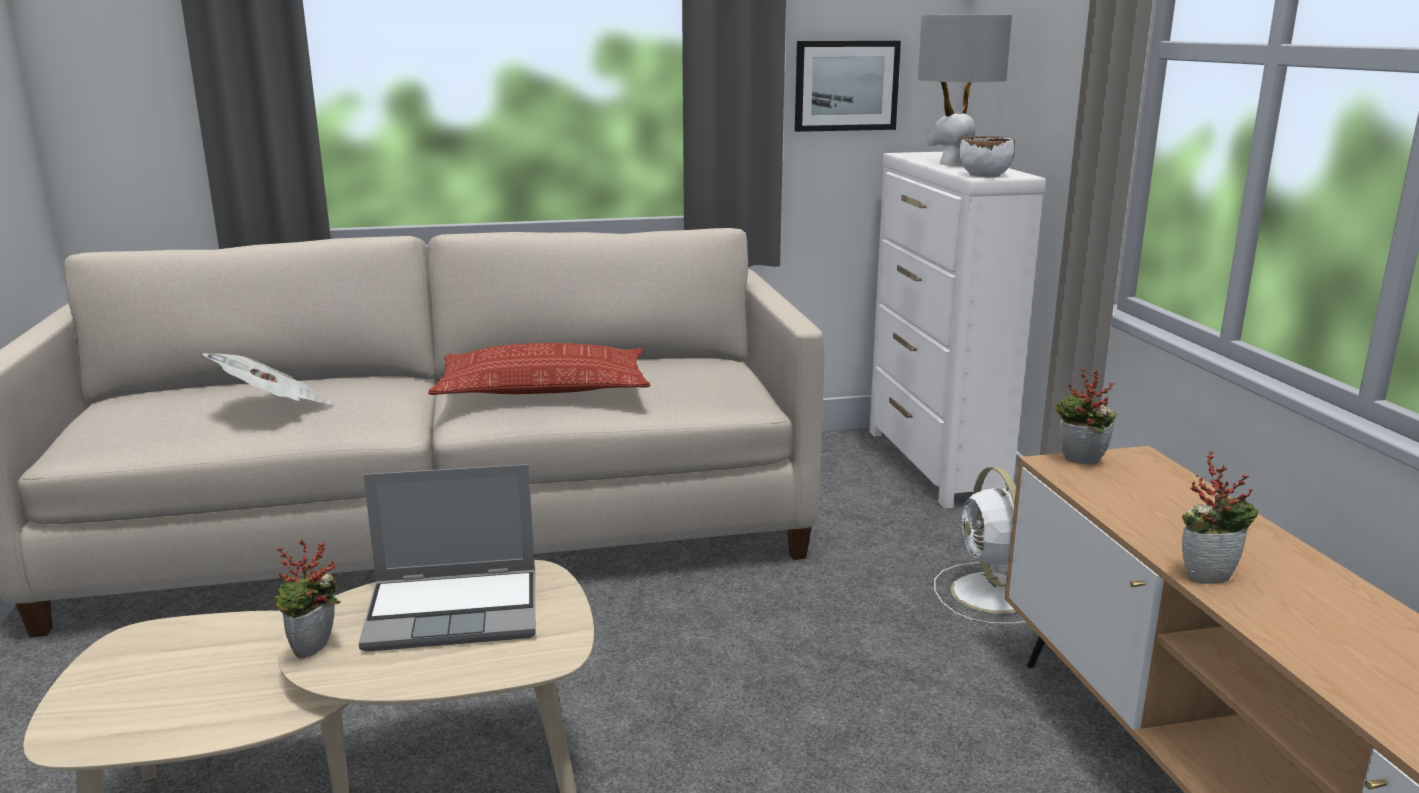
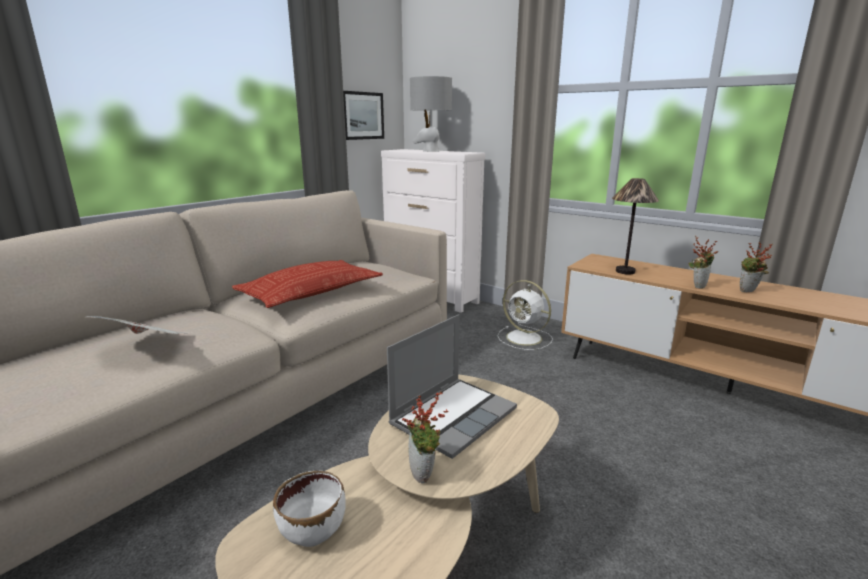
camera: 40 degrees left, 0 degrees up
(984, 175) = (462, 153): white bowl -> white bowl (313, 530)
(1079, 462) = (588, 263): potted plant -> potted plant (748, 291)
(1116, 499) = (624, 271): none -> table lamp

